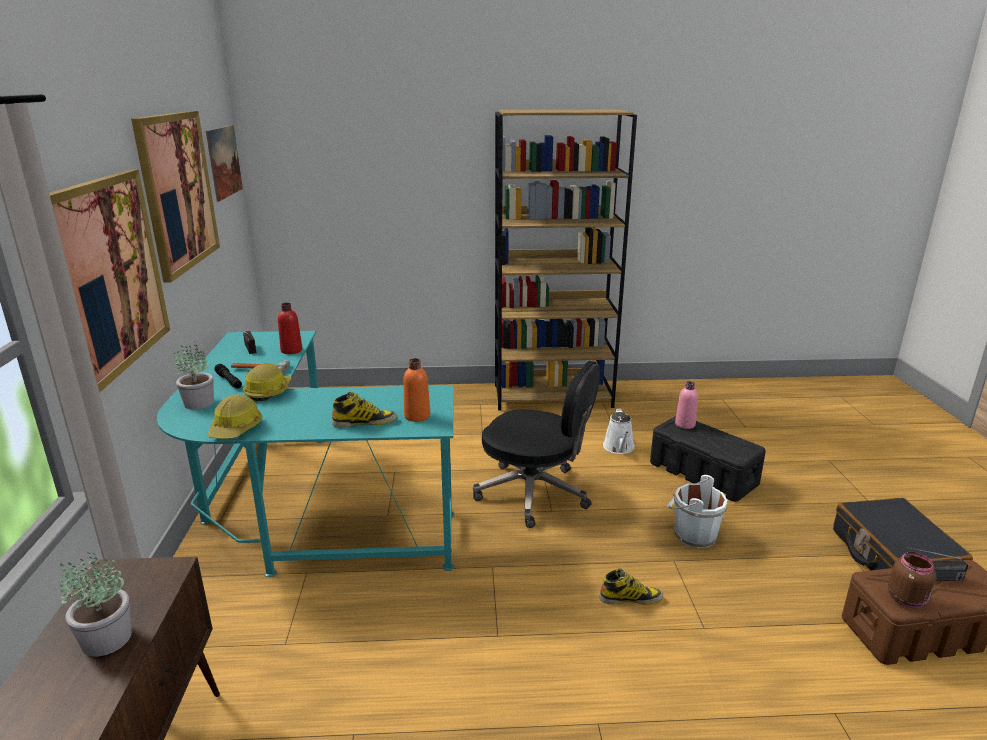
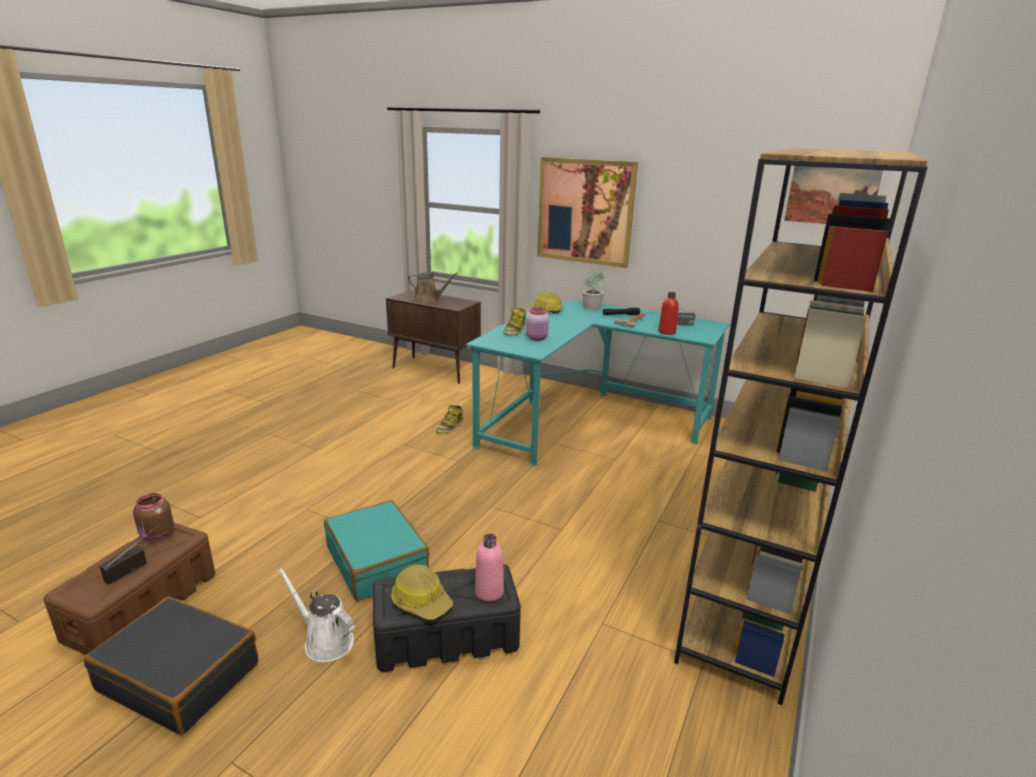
camera: 120 degrees right, 0 degrees up
(106, 640) = (428, 300): potted plant -> brown watering can
(178, 191) = (703, 192): picture -> none
(268, 391) = (591, 320): hard hat -> hard hat (421, 601)
(384, 402) = (537, 338): none -> pink jar
(417, 416) = (504, 341): orange bottle -> none
(535, 493) = (522, 508): black office chair -> none
(619, 448) = (557, 601): white watering can -> white watering can (325, 641)
(630, 598) = (365, 495): boot -> boot (450, 427)
(693, 535) = (377, 561): white bucket -> turquoise suitcase

